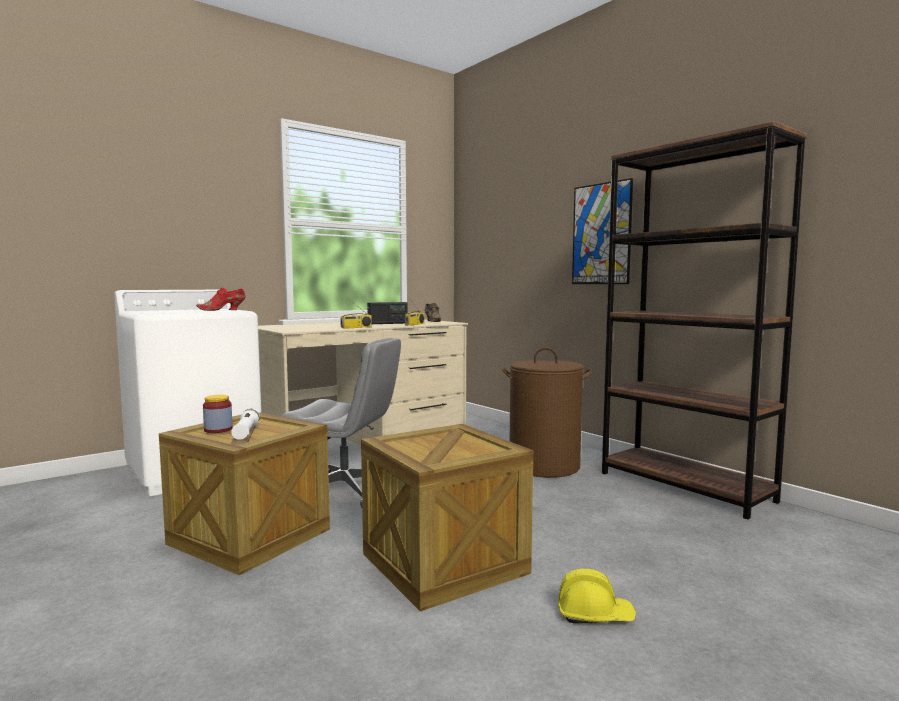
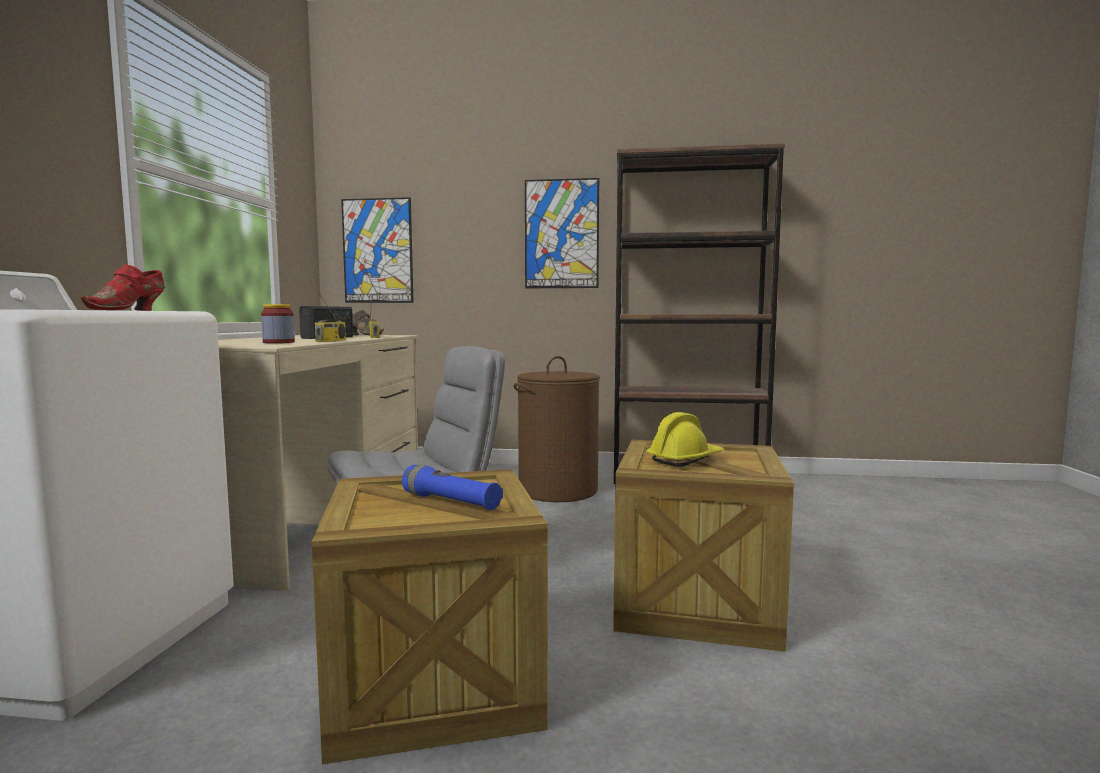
camera: 45 degrees left, 0 degrees up
(218, 429) = (392, 510): jar -> jar (278, 342)
(246, 432) = (451, 502): white flashlight -> blue flashlight
(483, 254) = (377, 251): none -> picture
(594, 615) = (865, 588): yellow hard hat -> yellow hard hat (685, 459)

